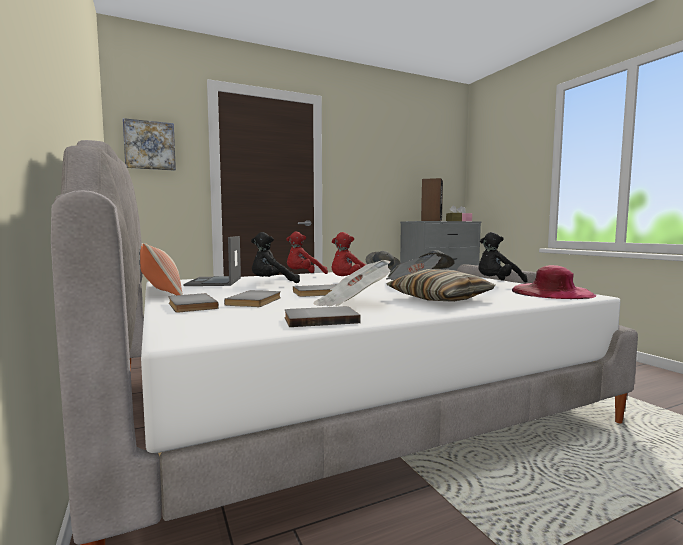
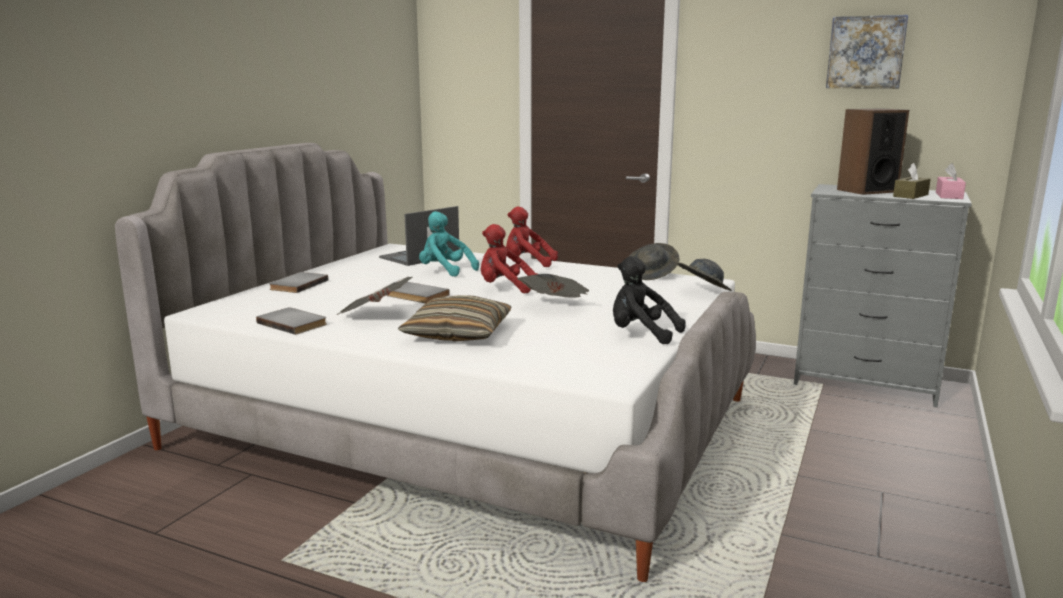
camera: 50 degrees right, 10 degrees up
(149, 145) = (458, 75): picture -> picture (866, 52)
(159, 291) = (345, 260): pillow -> none
(256, 301) = (342, 292): grey book -> none
(272, 283) = (445, 271): black plush toy -> turquoise plush toy
(552, 292) = (599, 365): pink hat -> none

